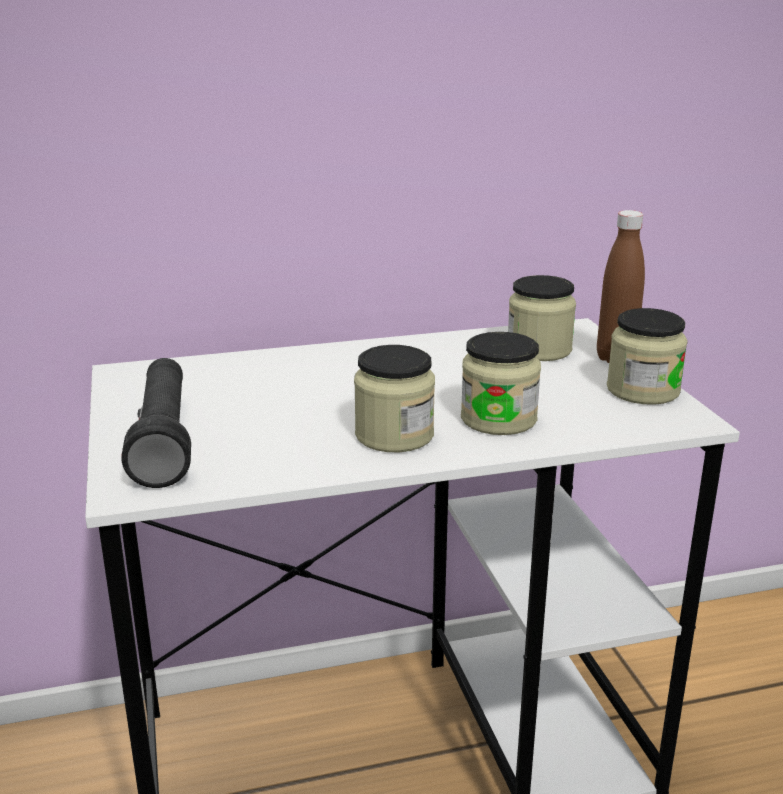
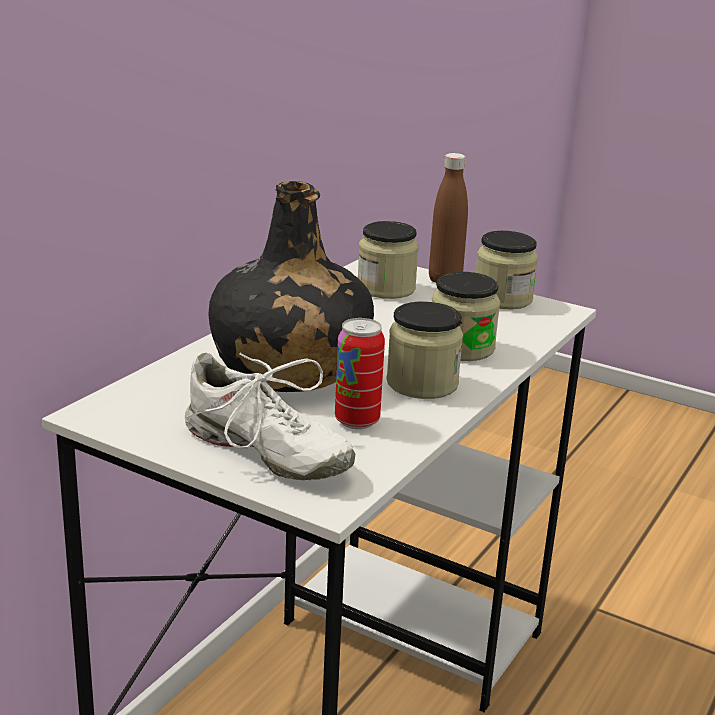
camera: 45 degrees left, 0 degrees up
(164, 439) = (265, 452): black flashlight -> white shoe
(276, 443) = (357, 421): none -> can
(311, 387) = (288, 370): none -> black bottle

